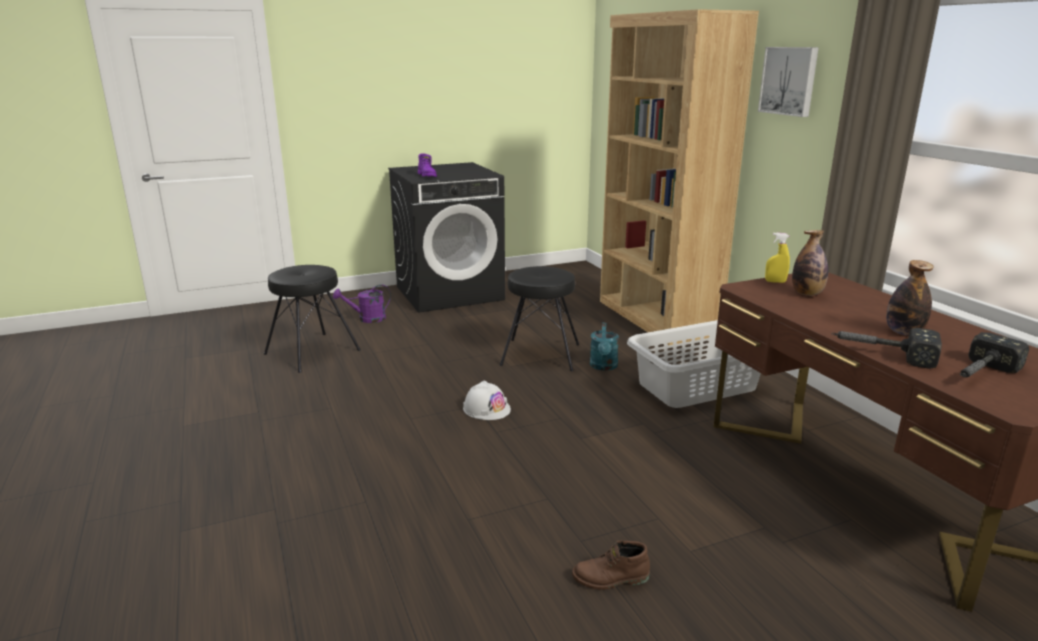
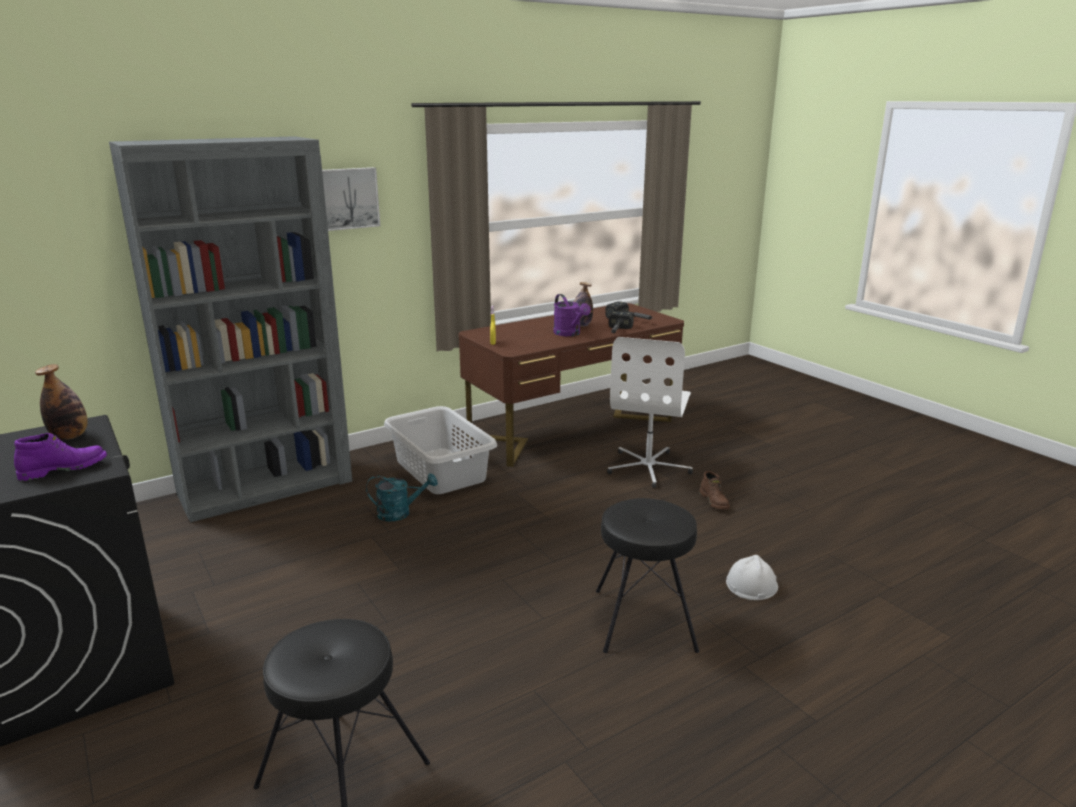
camera: 100 degrees left, 0 degrees up
(367, 319) = (186, 746): purple watering can -> purple watering can (569, 334)
(486, 408) = (508, 572): white hard hat -> white hard hat (751, 584)
(540, 354) = (364, 552): black stool -> black stool (643, 620)
(655, 319) = (266, 487): brown bookcase -> grey bookcase
(727, 536) = (648, 467): none -> white office chair
(807, 294) = (518, 338): bottle -> bottle (70, 437)

